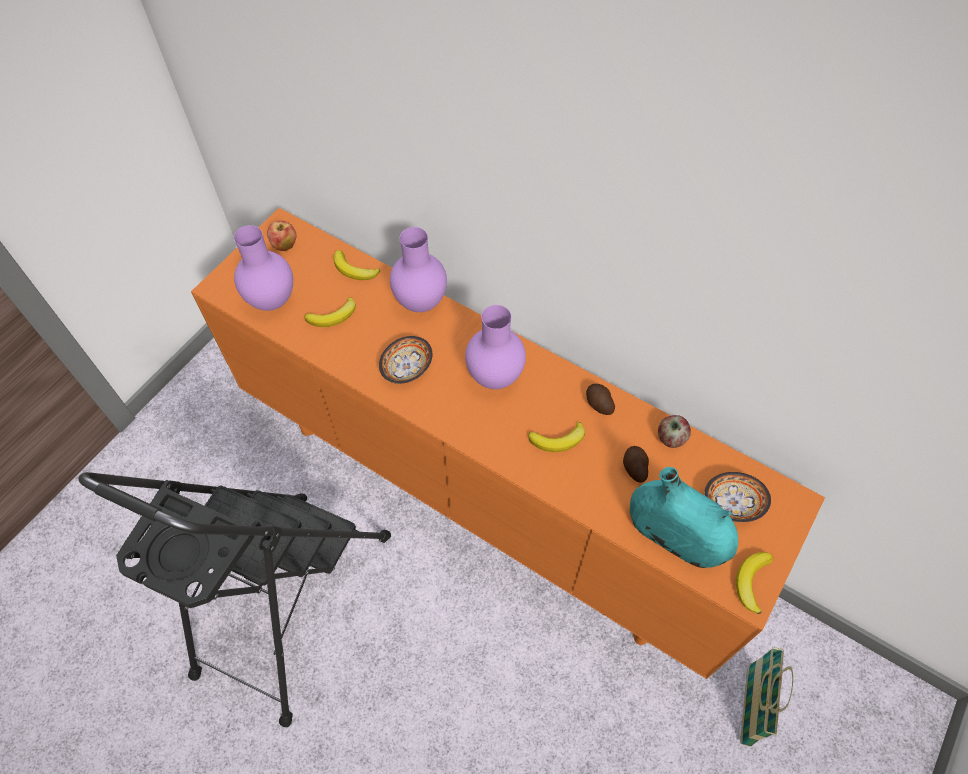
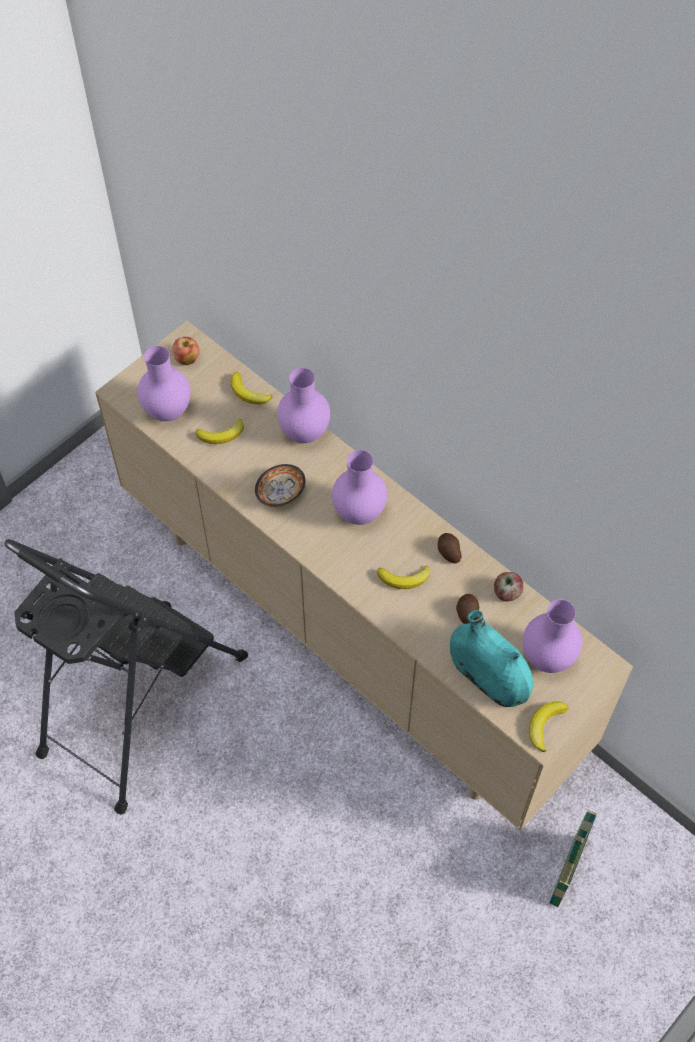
camera: 10 degrees right, 0 degrees up
(485, 494) = (349, 631): orange cabinet -> beige cabinet
(731, 502) = (546, 657): bowl -> purple vase

